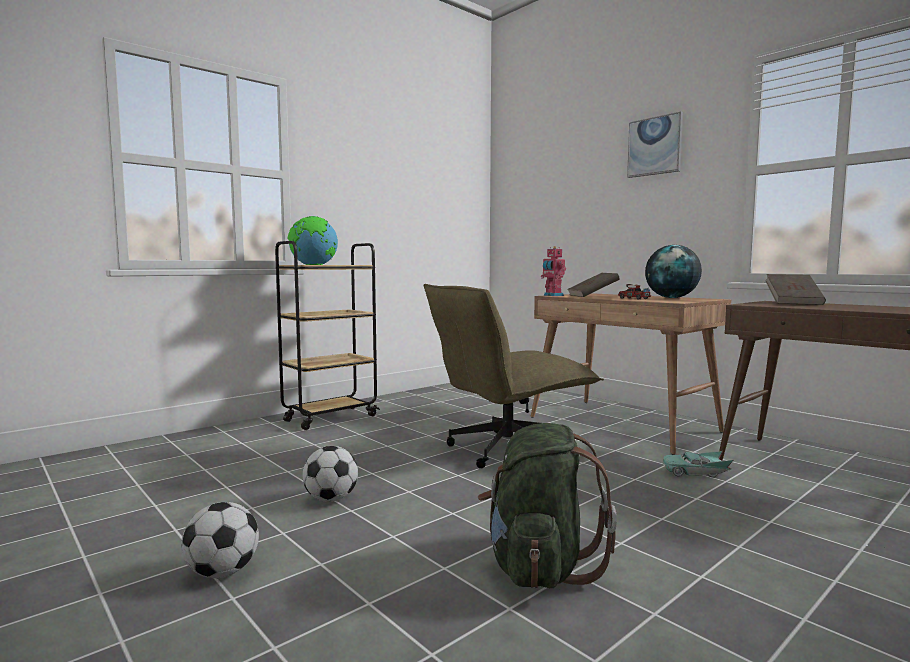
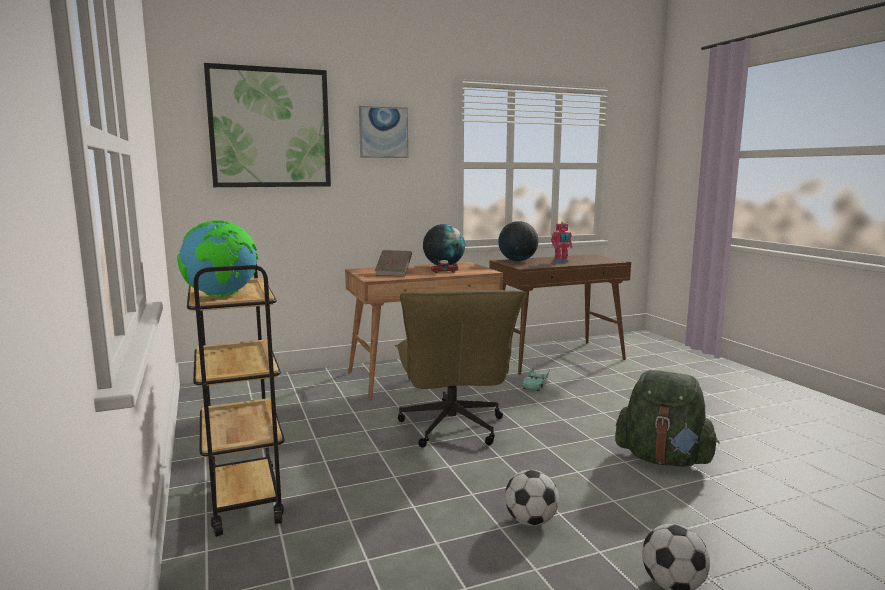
camera: 70 degrees left, 5 degrees up
(552, 295) = (373, 278): toy robot -> toy robot (561, 262)
(556, 161) = (270, 128): none -> picture
(793, 303) = (517, 261): brown book -> globe

